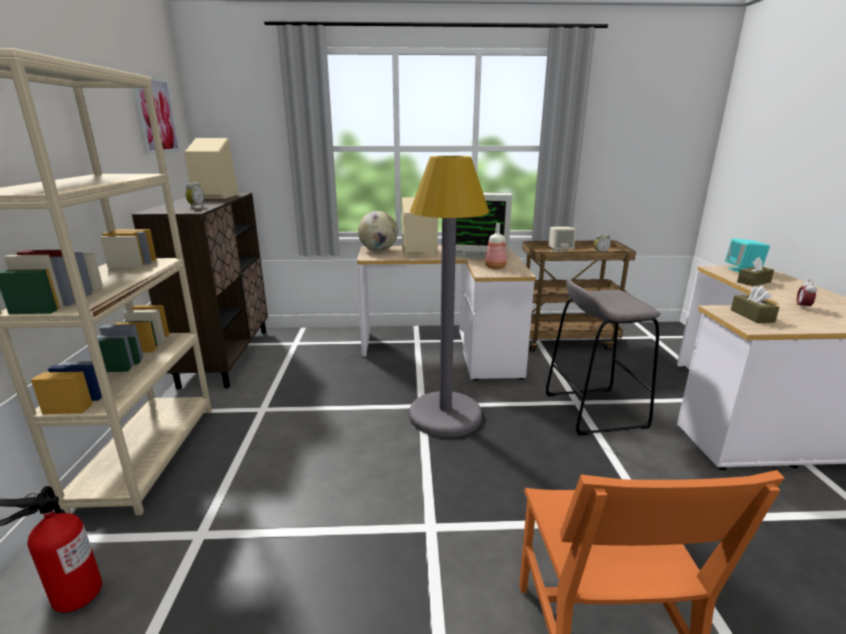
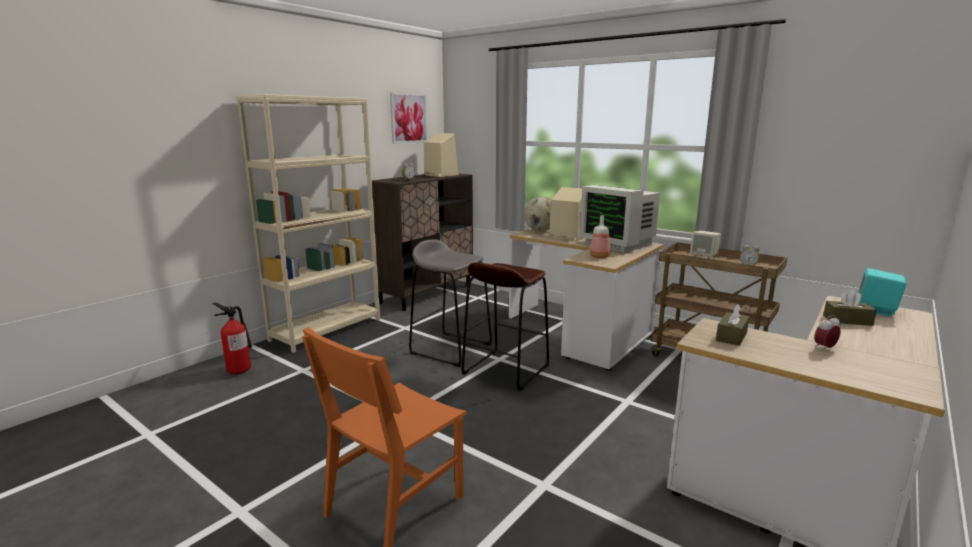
camera: 40 degrees right, 5 degrees down
(445, 415) = (505, 370): grey floor lamp -> brown stool
(594, 410) = (632, 411): grey stool -> grey stool (451, 349)

